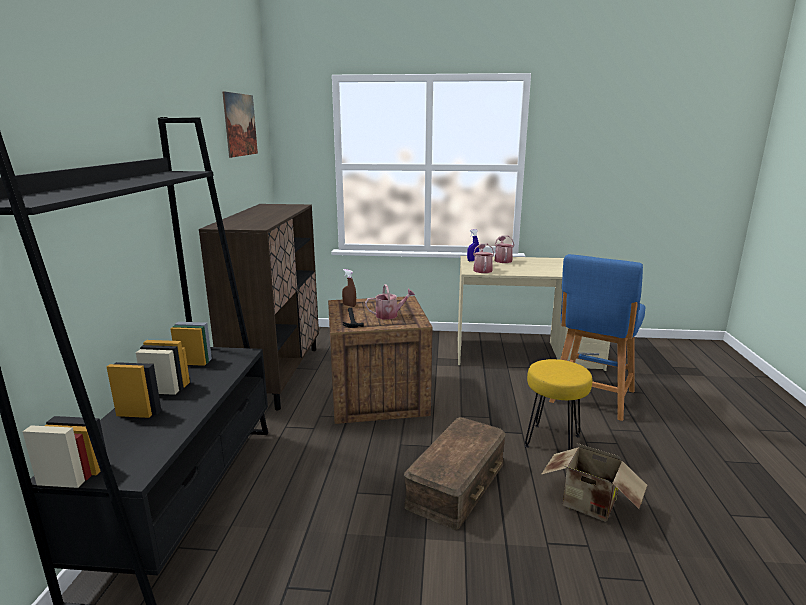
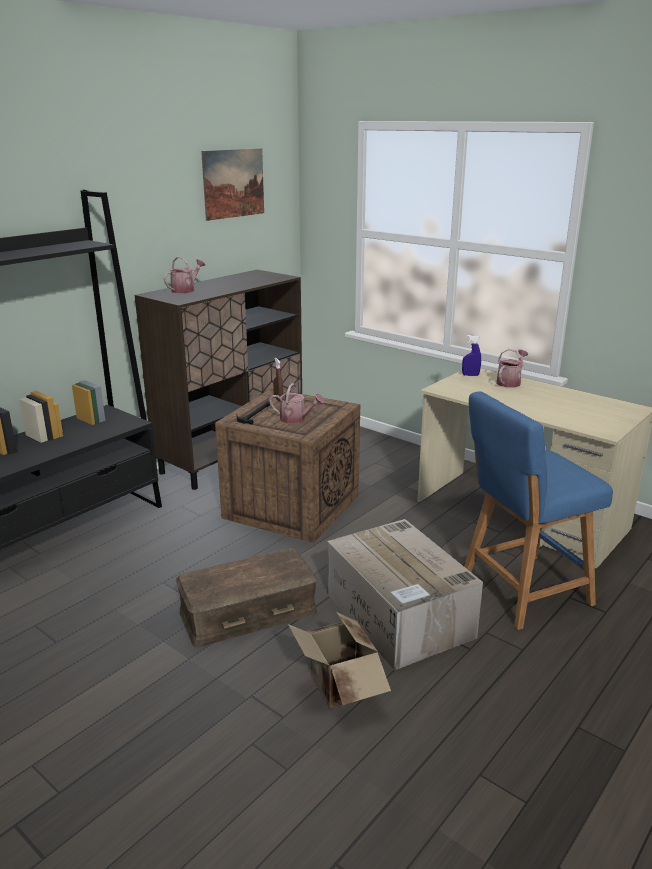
camera: 35 degrees right, 5 degrees up
(482, 269) = (456, 389): watering can -> watering can (185, 290)
(553, 441) = (400, 616): yellow stool -> cardboard box

